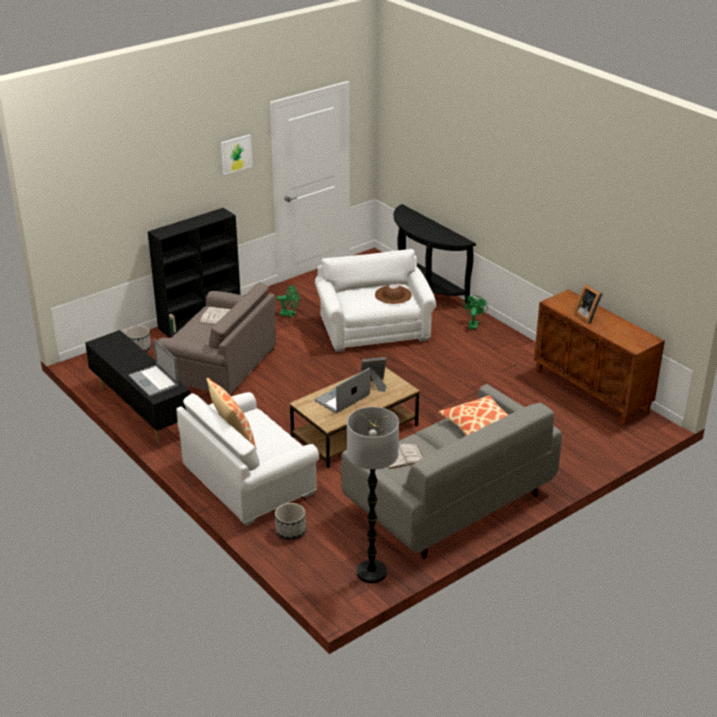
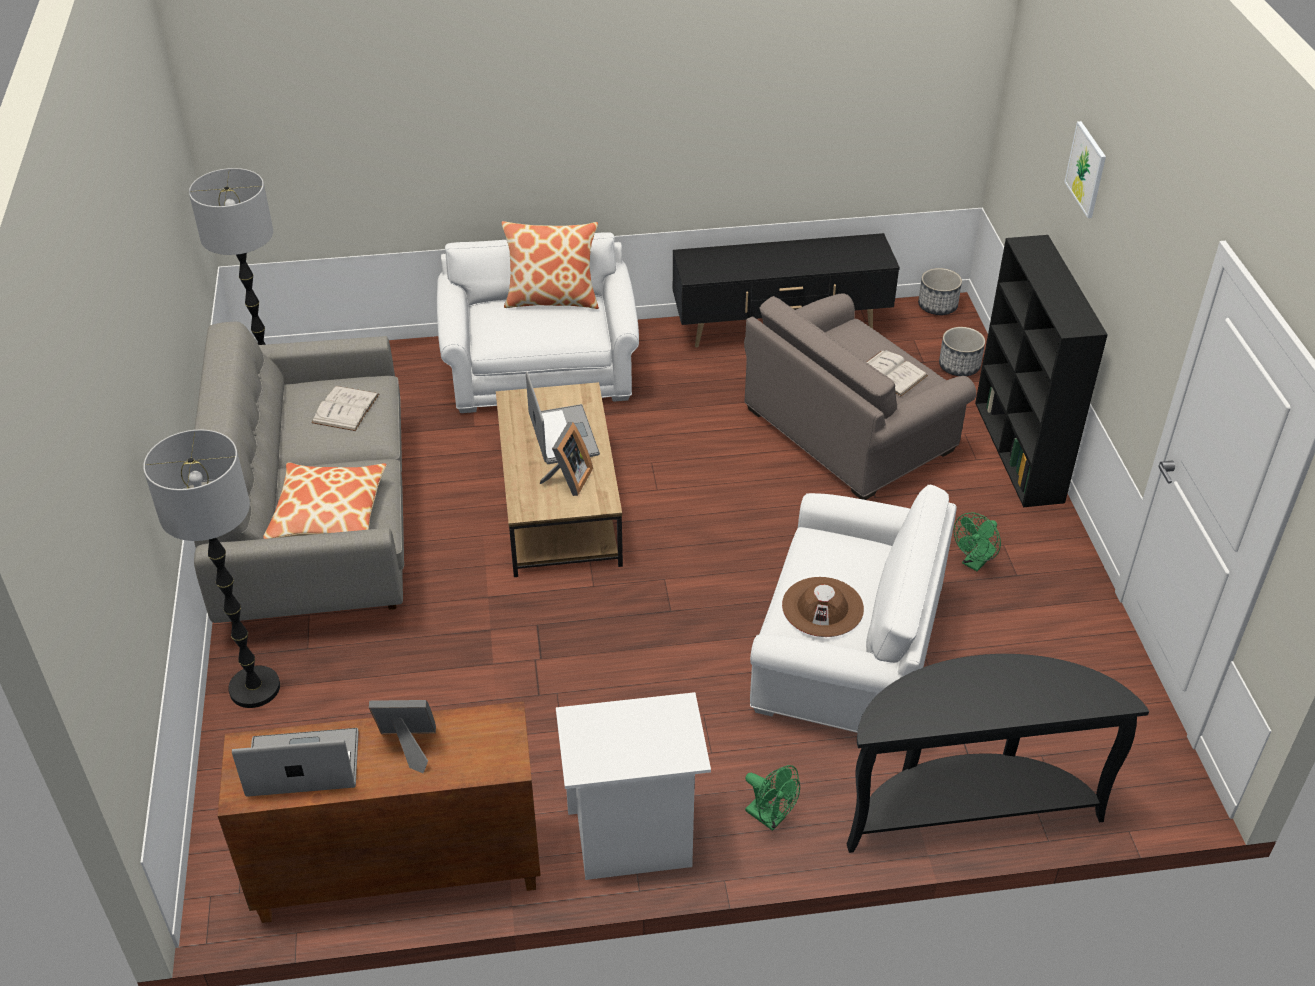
camera: 120 degrees right, 10 degrees up
(153, 381) = (730, 262): laptop -> laptop (303, 764)
(236, 154) = (1155, 270): picture -> picture (1086, 169)
(290, 531) = (411, 371): planter -> planter (938, 306)
(516, 348) = (632, 839): none -> white nightstand
(561, 469) = (254, 688): none -> floor lamp

